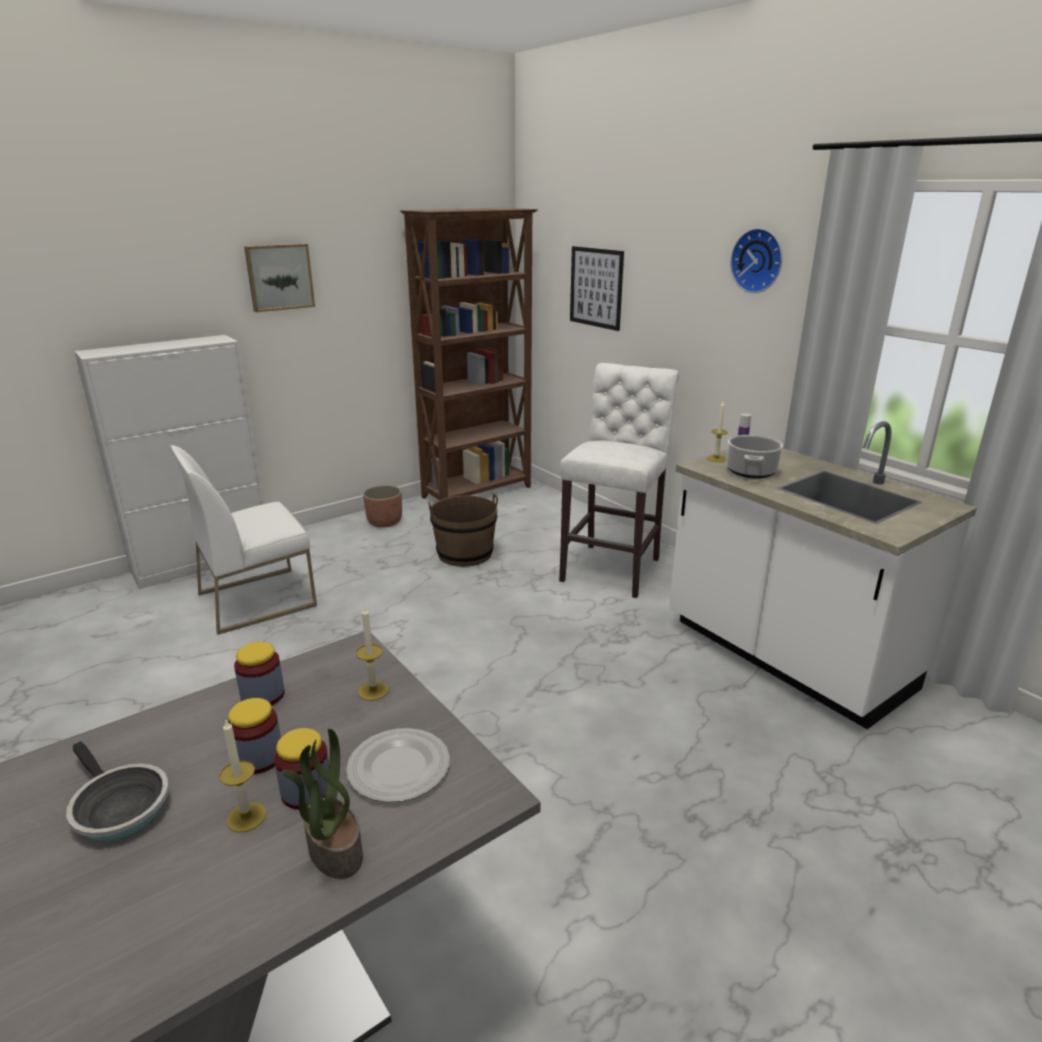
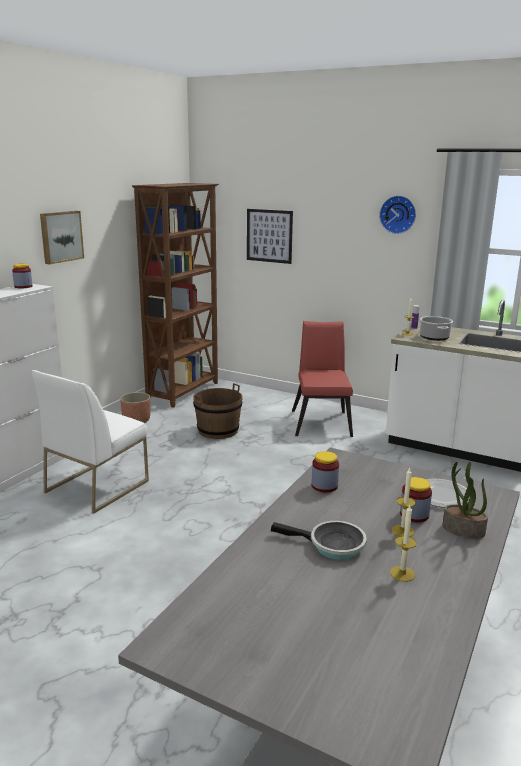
camera: 25 degrees left, 5 degrees down
(259, 758) = (368, 509): jar -> jar (23, 286)
(373, 690) = (378, 471): candle -> candle (402, 573)
(613, 567) = (321, 421): white stool -> red chair

